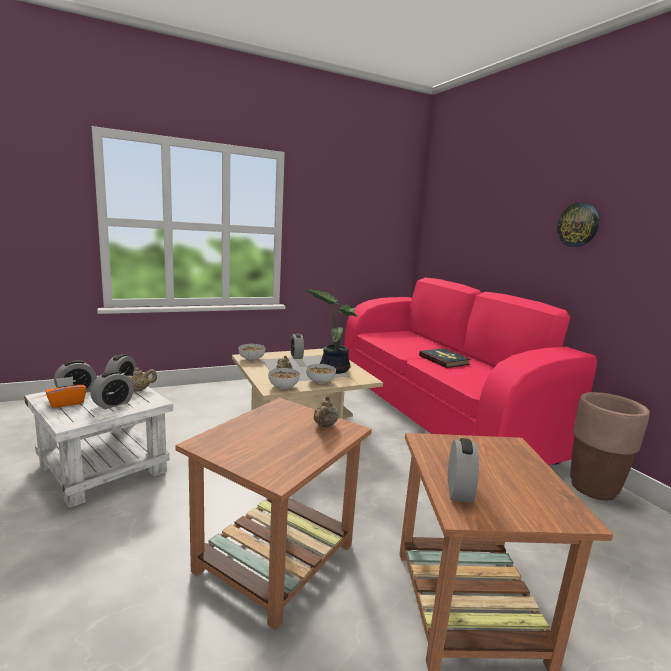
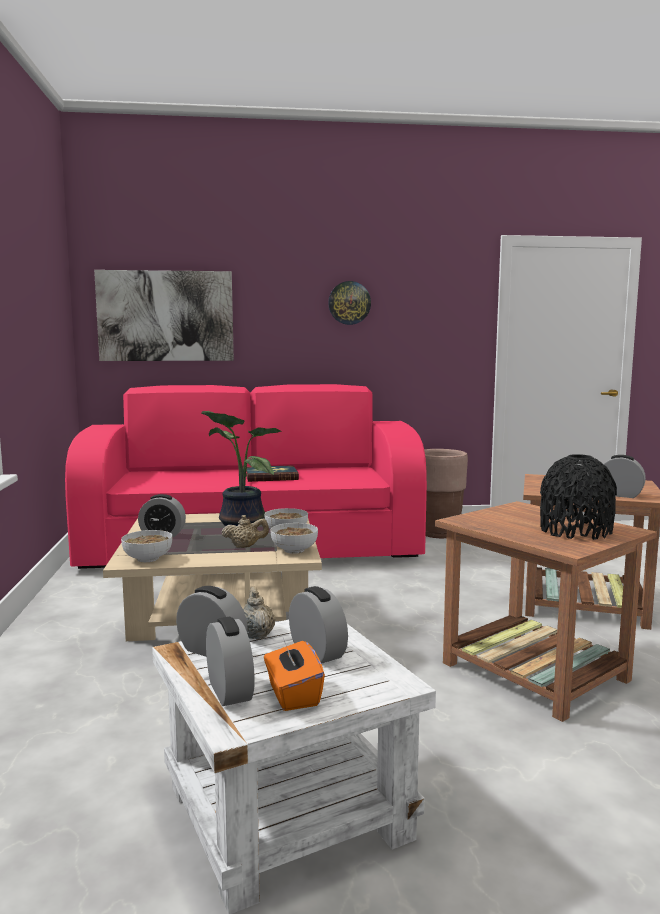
camera: 70 degrees left, 5 degrees down
(264, 449) = (575, 531): none -> black vase
(325, 426) = (514, 511): beige teapot -> none
(455, 230) = (165, 316): none -> picture

